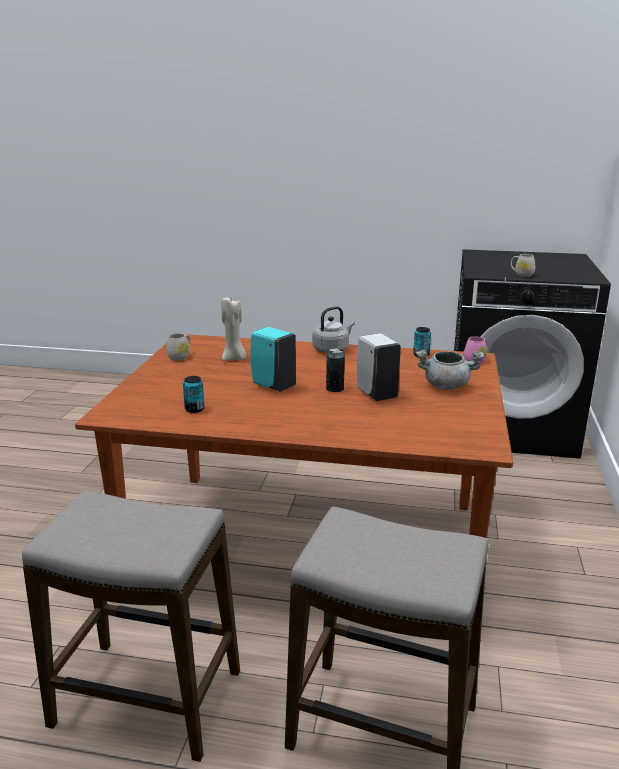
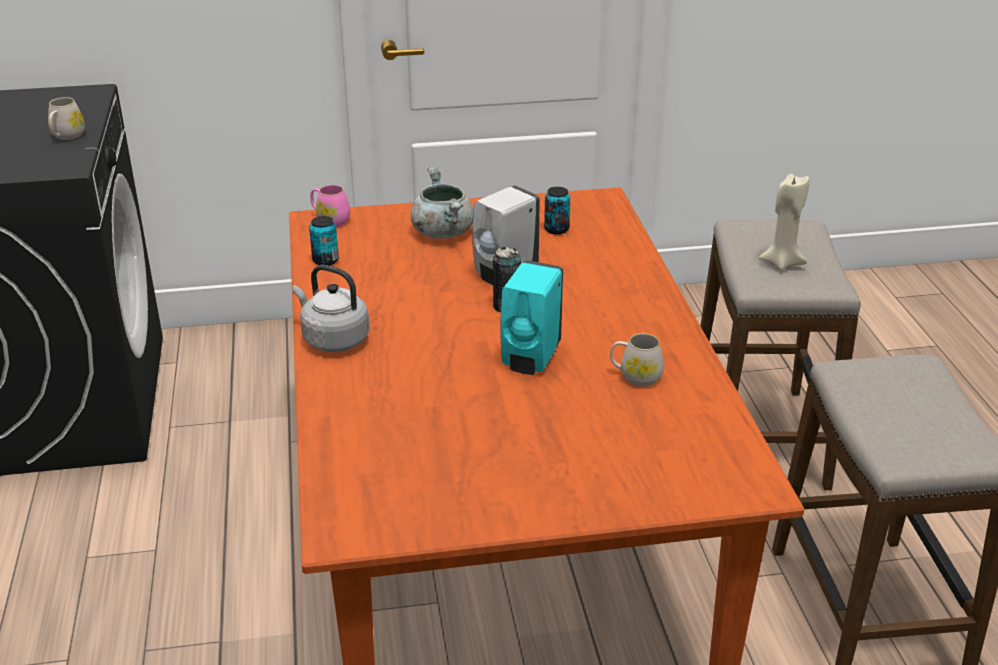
camera: 110 degrees left, 10 degrees up
(180, 356) = (454, 500): white mug -> white mug (635, 376)
(194, 409) = (664, 405): can -> can (556, 229)
(234, 358) = (431, 430): beige candle -> beige candle (781, 262)

